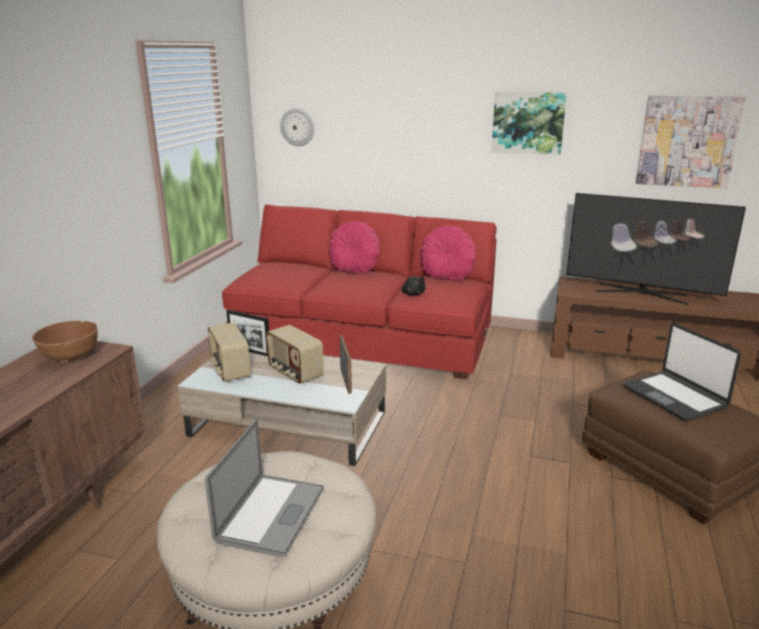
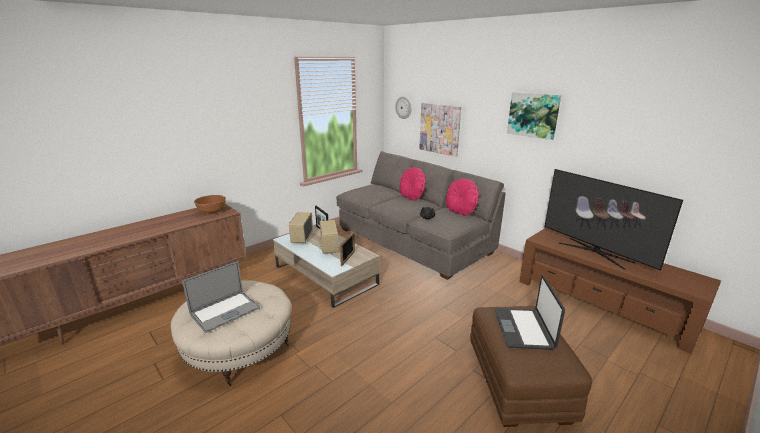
camera: 30 degrees right, 0 degrees up
(363, 338) = (412, 240): red sofa -> grey sofa
(687, 141) = (654, 140): picture -> picture (440, 129)

